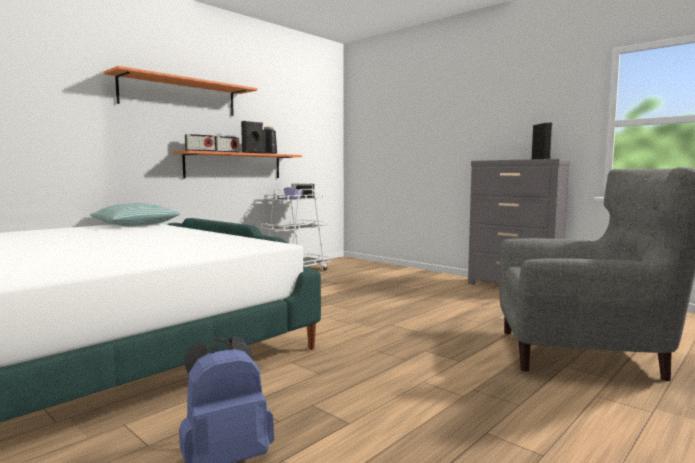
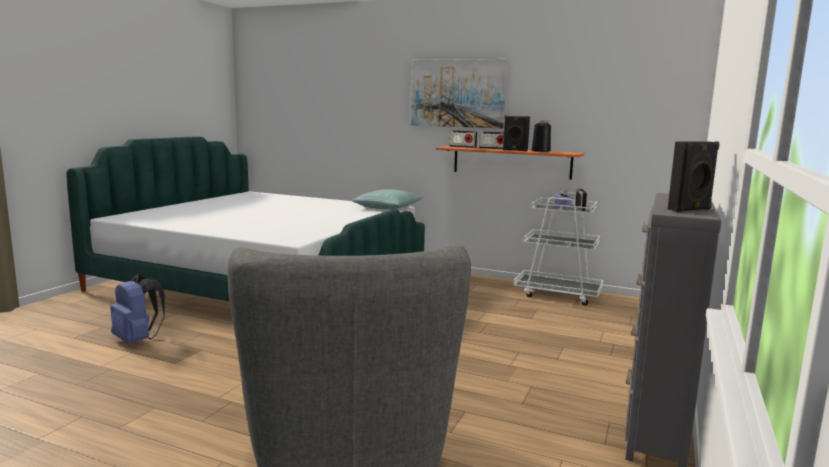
camera: 70 degrees right, 5 degrees up
(179, 96) = (457, 93): orange shelf -> picture

